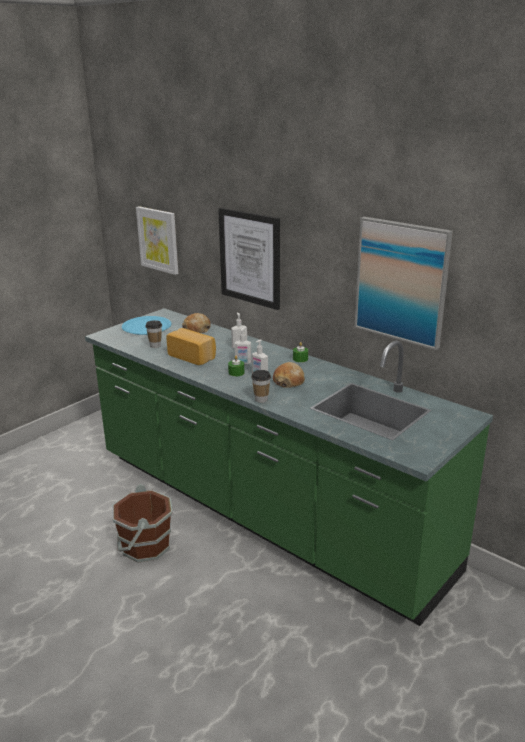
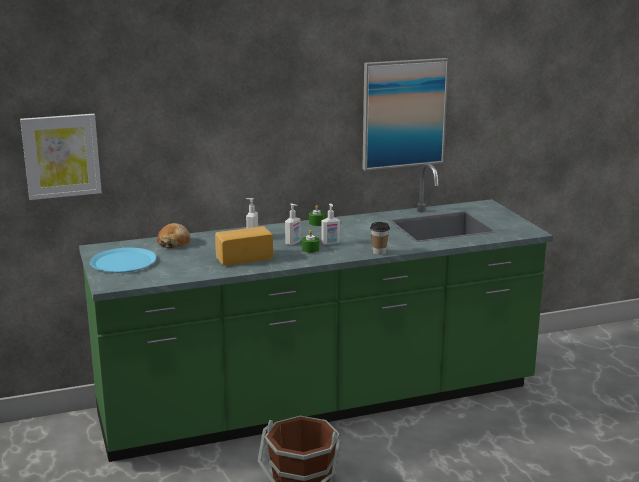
camera: 60 degrees left, 5 degrees down
(155, 345) = (187, 267): cup -> none
(250, 258) = (223, 138): picture -> none
(289, 381) = (357, 236): bread -> none

